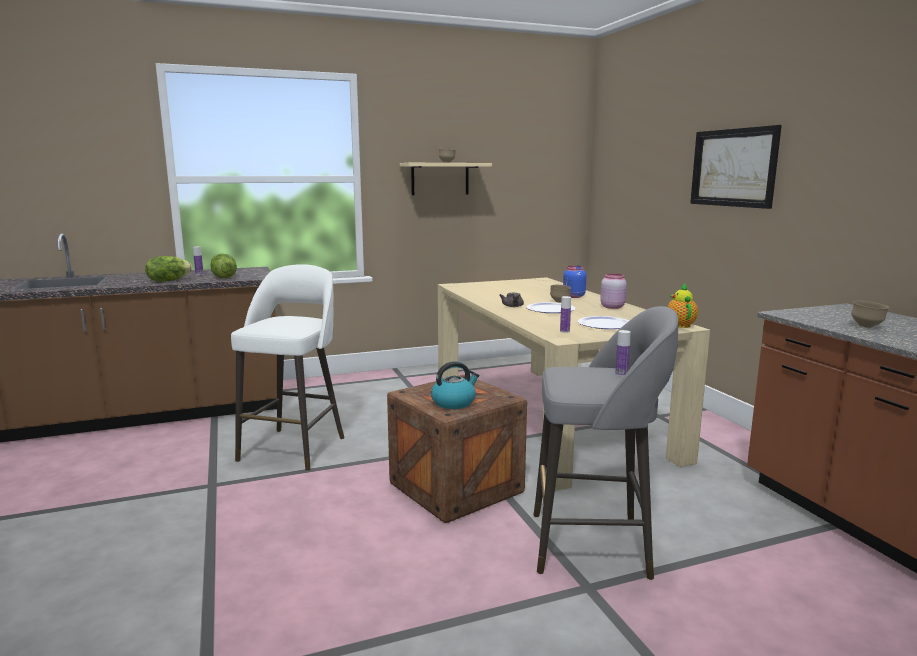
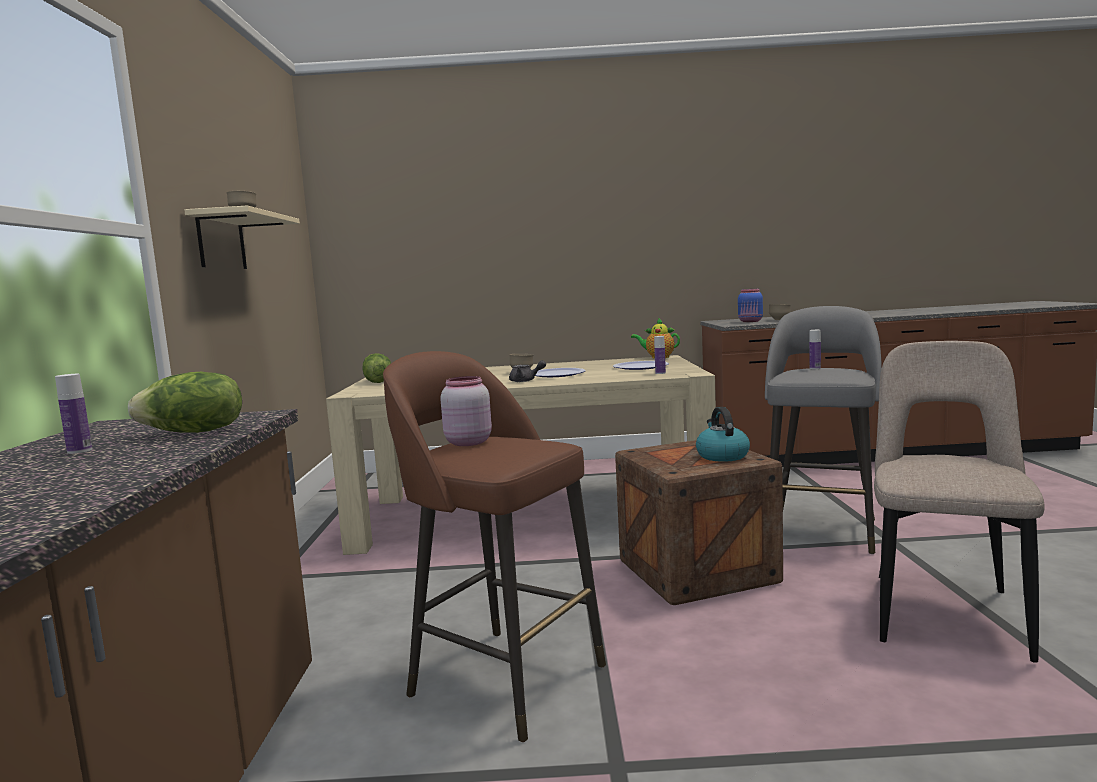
camera: 70 degrees left, 5 degrees down
(168, 280) = (126, 464): lettuce -> lettuce (377, 382)
(294, 448) = (503, 678): white stool -> brown stool
(409, 605) = (946, 611): none -> beige chair
(573, 296) = (500, 370): blue jar -> blue jar (751, 321)
(612, 307) = (566, 364): pink jar -> pink jar (467, 442)
(733, 167) = (561, 226): picture -> none

